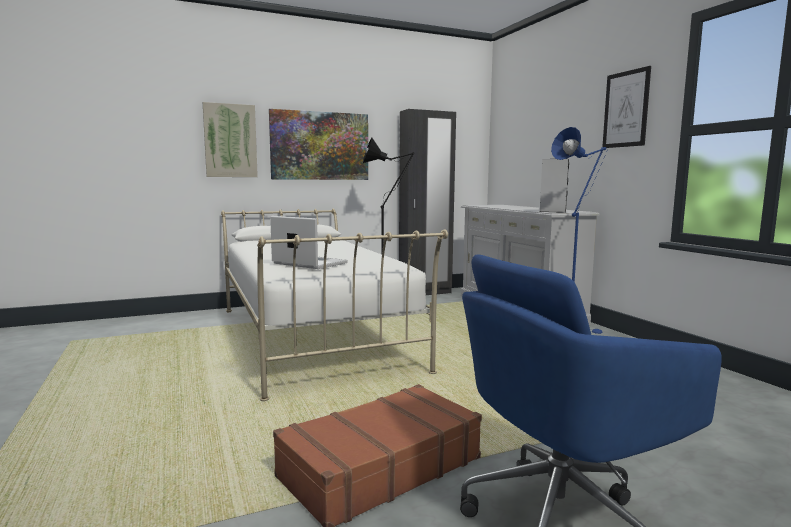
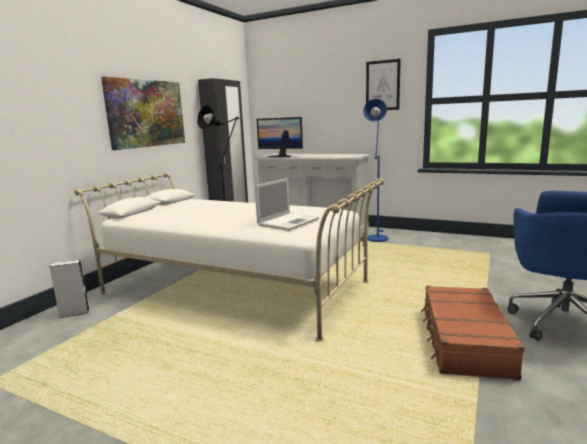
camera: 40 degrees left, 5 degrees up
(230, 141) = (70, 112): picture -> none
(308, 263) = (289, 222): laptop -> laptop turned 135 degrees clockwise
(488, 206) = (281, 156): none -> monitor
(552, 211) = (349, 156): grey speaker -> grey speaker (74, 313)

